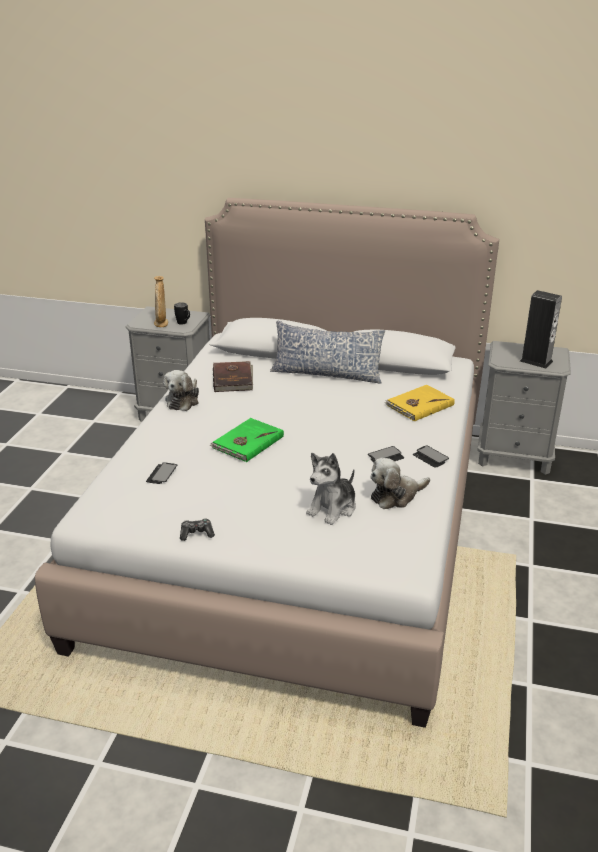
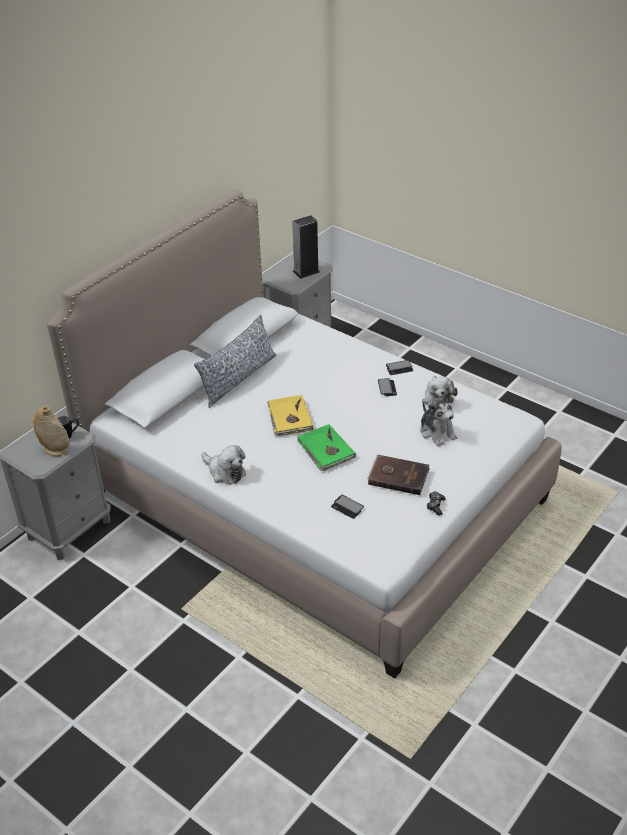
camera: 65 degrees left, 10 degrees up
(233, 379) = (206, 432): brown book -> brown book (398, 476)
(419, 405) = (324, 348): yellow book -> yellow book (289, 418)

